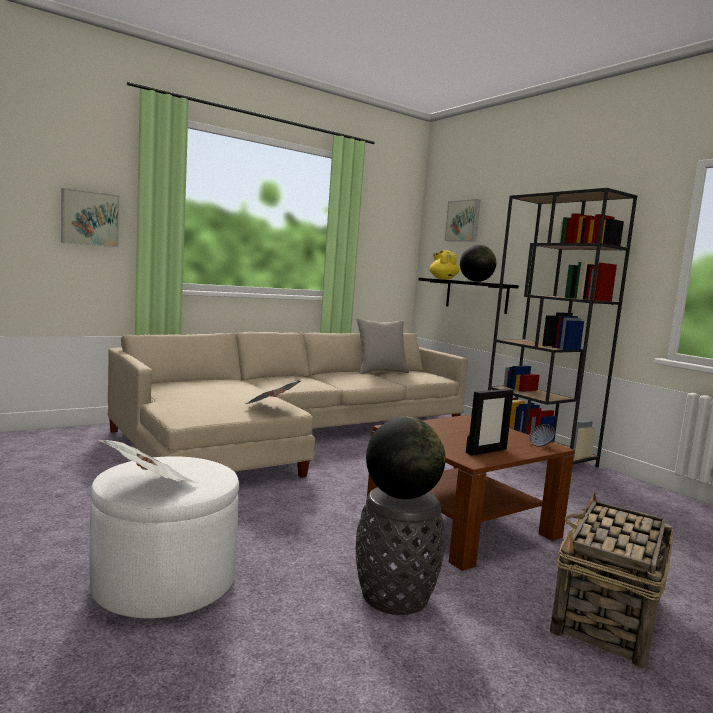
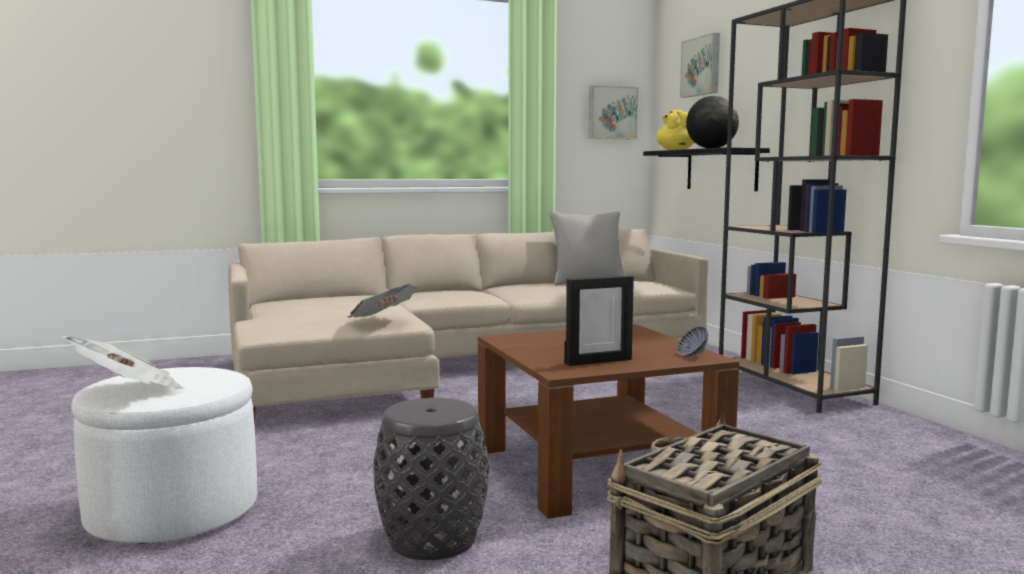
camera: 15 degrees right, 0 degrees up
(90, 218) = (203, 108): picture -> picture (611, 113)
(402, 496) = (428, 408): globe -> none

